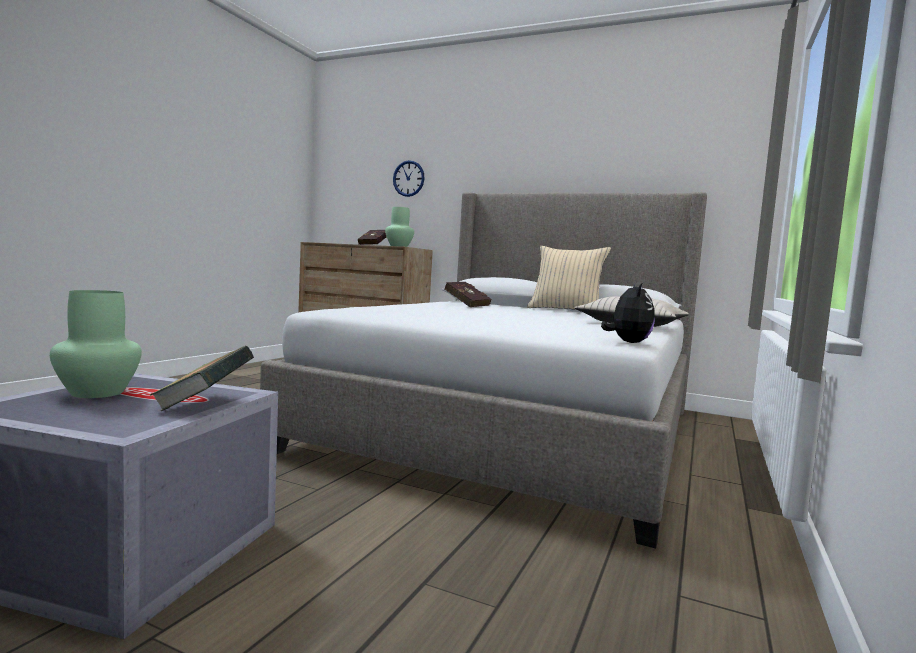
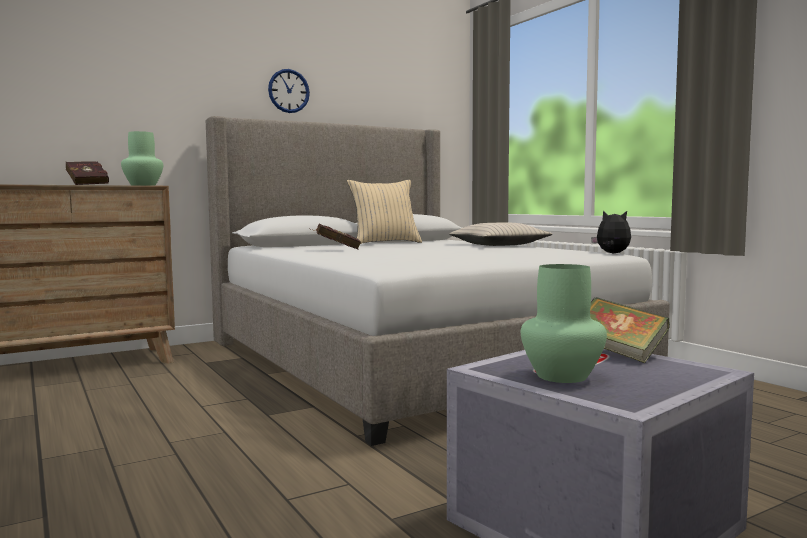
camera: 55 degrees left, 0 degrees up
(408, 178) = (99, 88): wall clock -> wall clock (288, 91)

